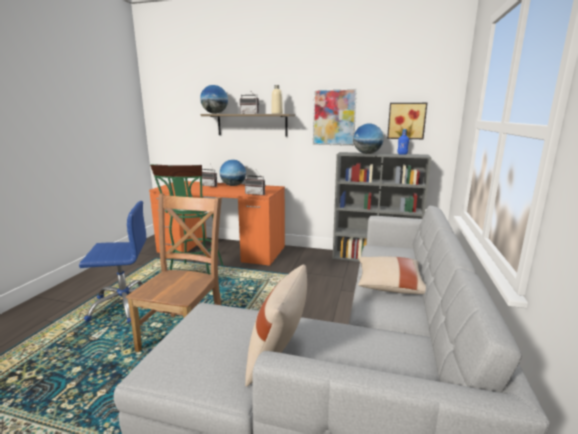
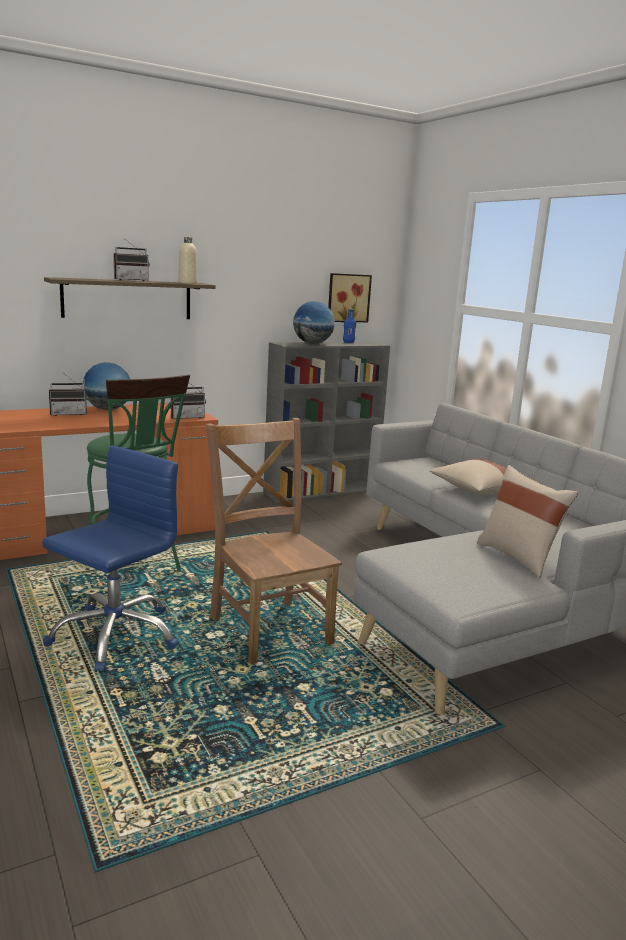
camera: 45 degrees left, 0 degrees up
(215, 113) = (69, 278): globe -> none
(334, 117) = (259, 290): picture -> none

